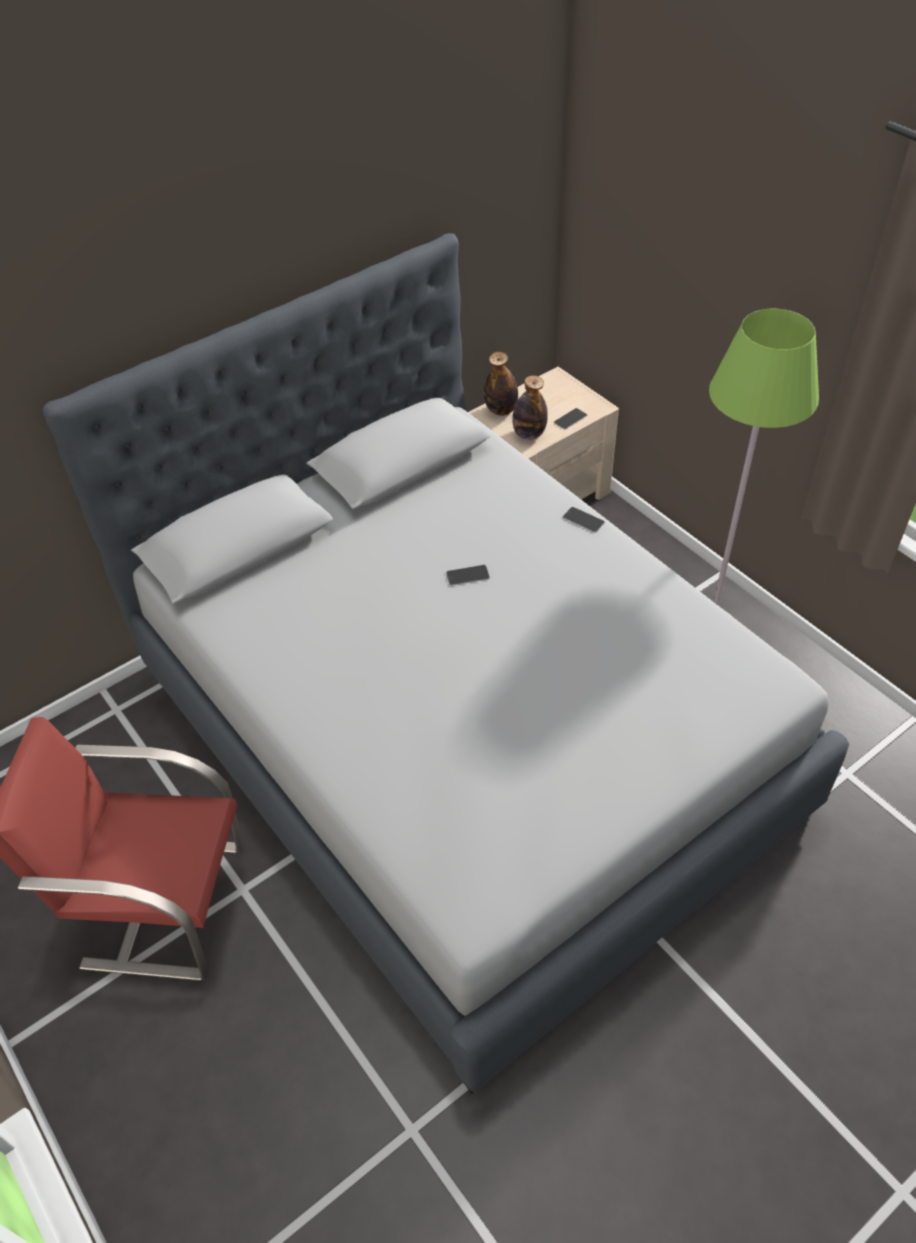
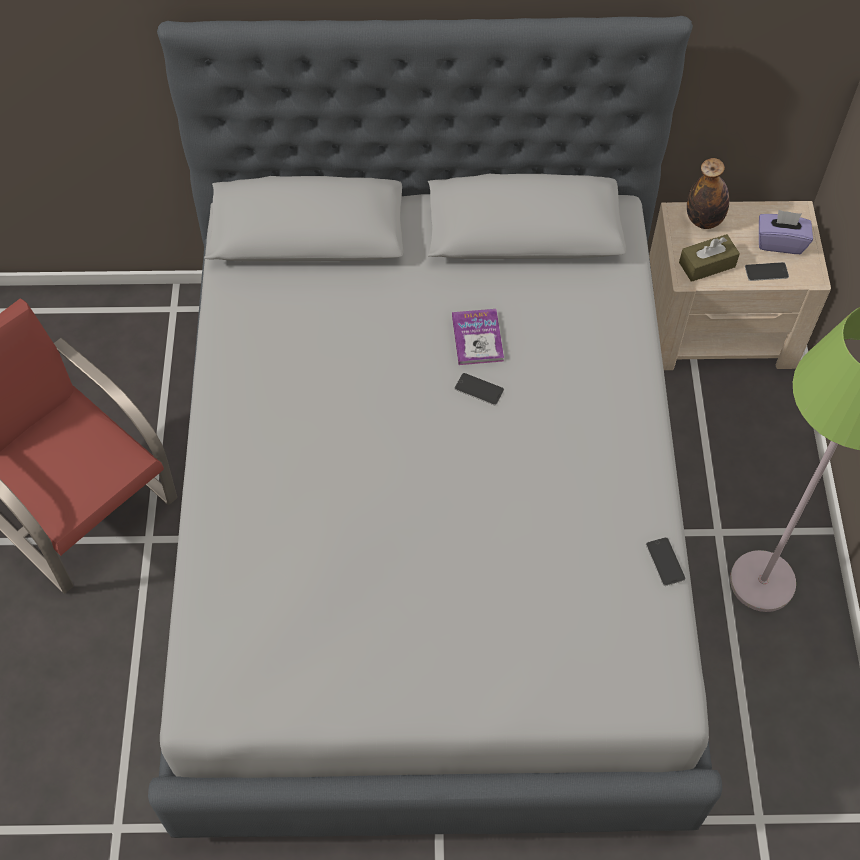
camera: 35 degrees right, 10 degrees up
(434, 545) = (477, 338): none -> book
(529, 434) = (707, 264): bottle -> brown tissue box
(562, 398) = (780, 242): none -> purple tissue box
(583, 520) = (640, 400): phone -> phone (665, 561)

